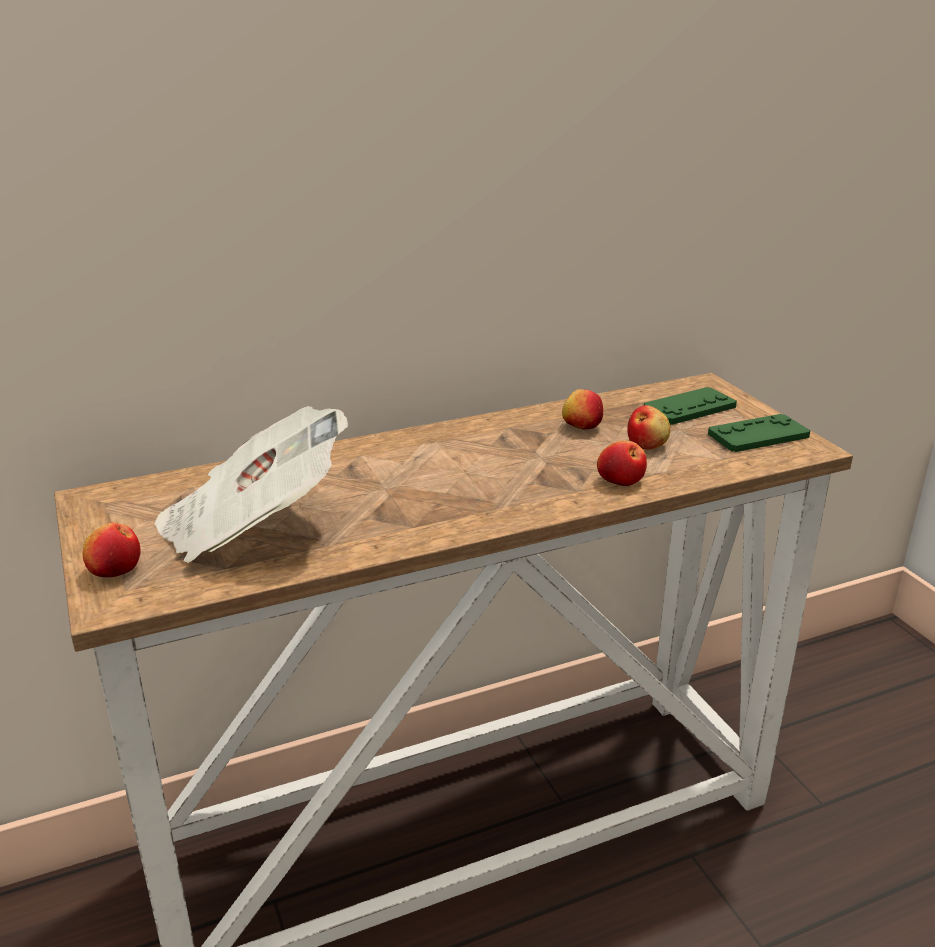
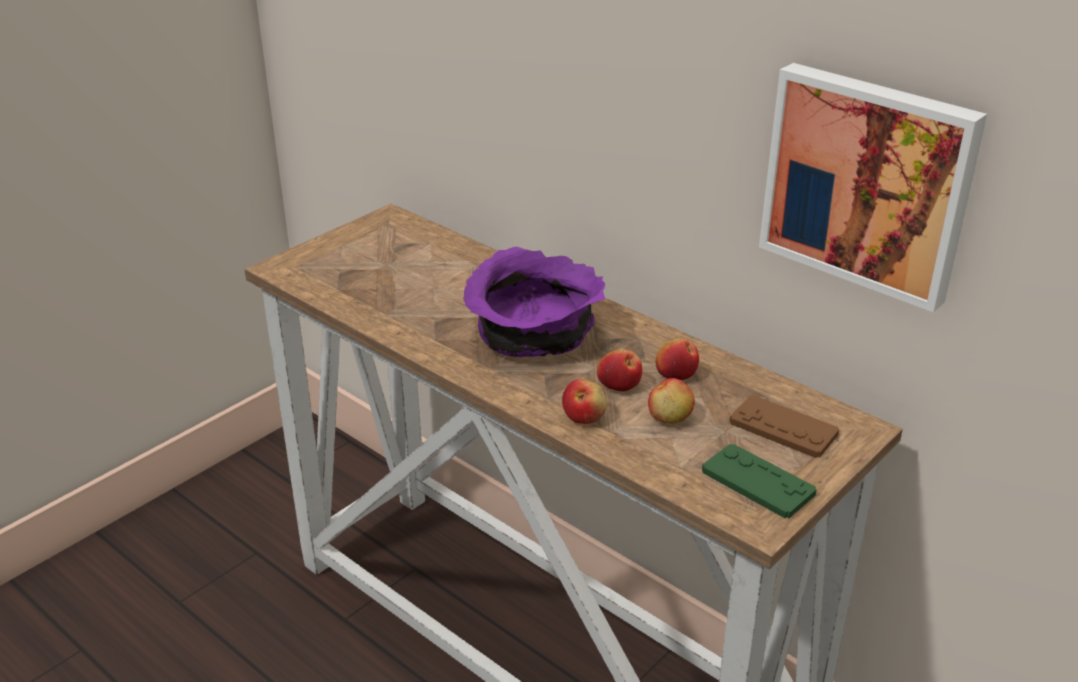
camera: 65 degrees right, 5 degrees up
(114, 570) = (313, 255): apple -> apple (619, 384)
(252, 526) = (393, 280): newspaper -> none
(458, 472) = (533, 335): none -> purple bowl
(661, 179) = (868, 182): none -> picture
(689, 408) = (783, 428): green game controller -> brown game controller

